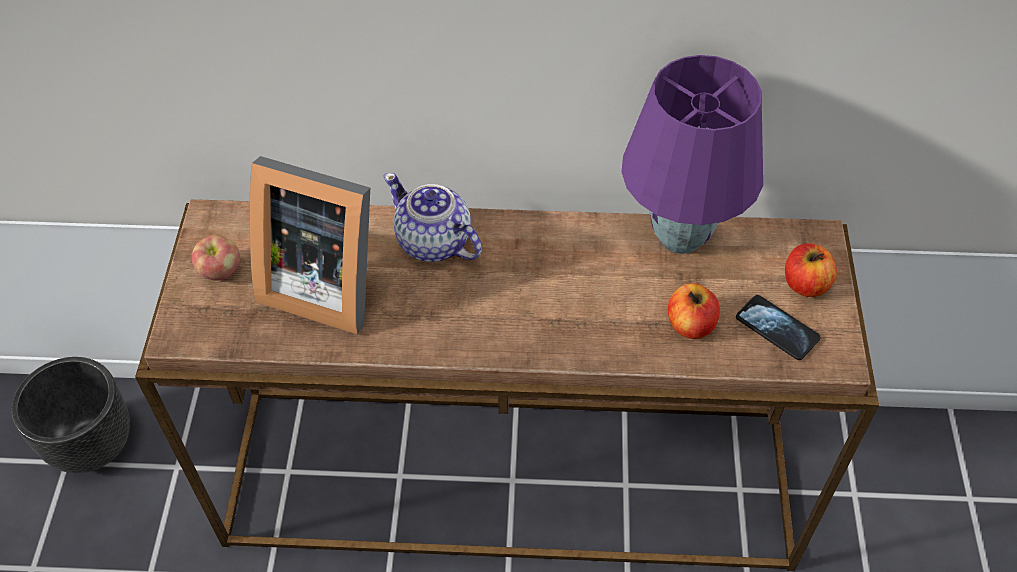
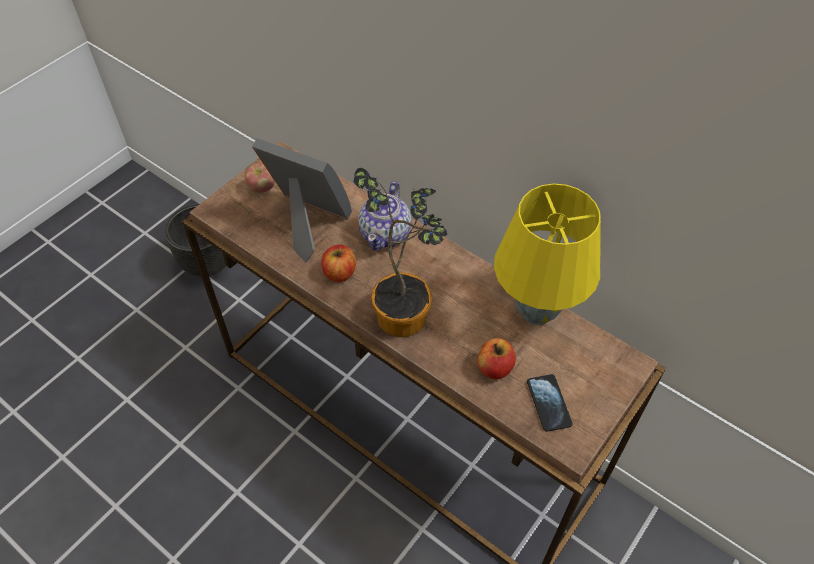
camera: 35 degrees right, 0 degrees up
(323, 283) = (307, 223): picture frame -> picture frame turned 150 degrees clockwise
(434, 243) = (386, 233): teapot -> teapot turned 150 degrees counterclockwise
(538, 320) = (405, 311): none -> potted plant
(678, 236) = (536, 310): purple table lamp -> yellow table lamp
(805, 284) = (593, 387): apple -> apple (339, 273)

